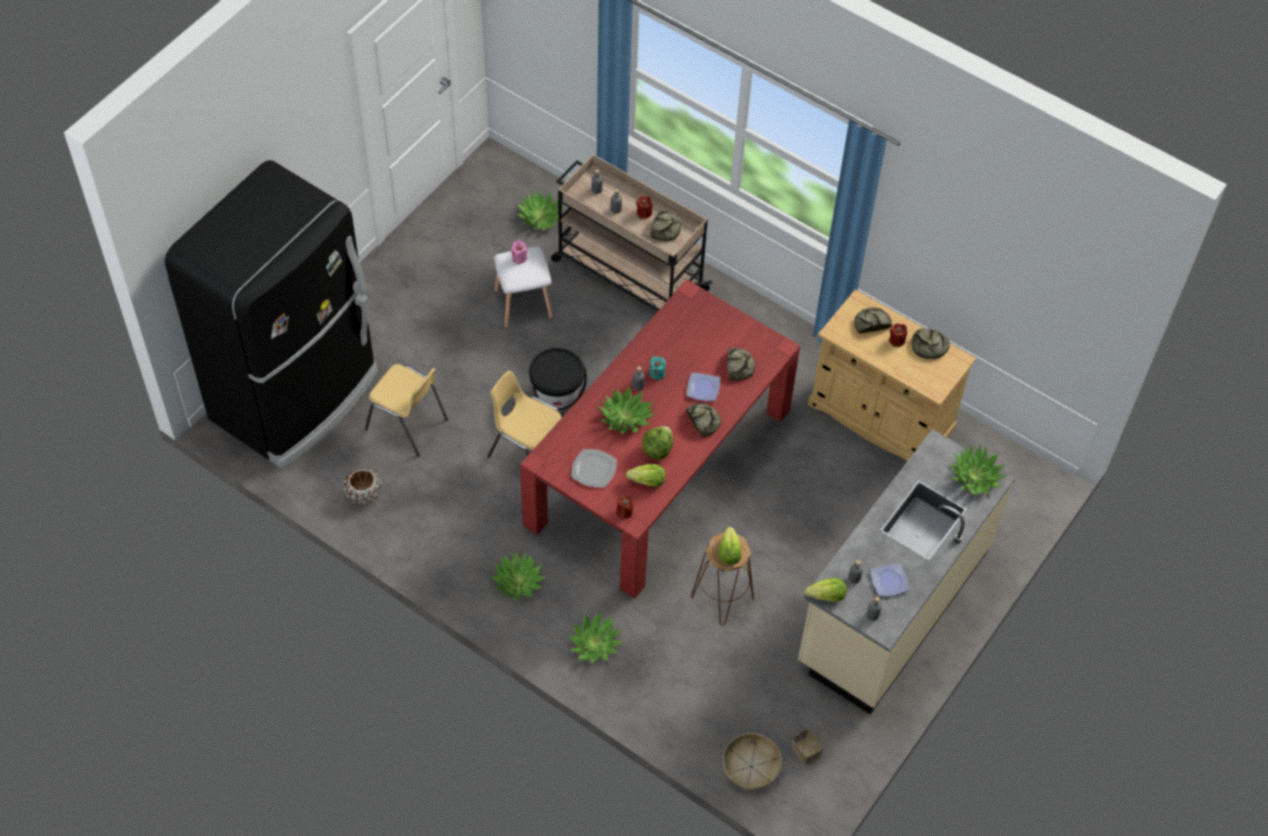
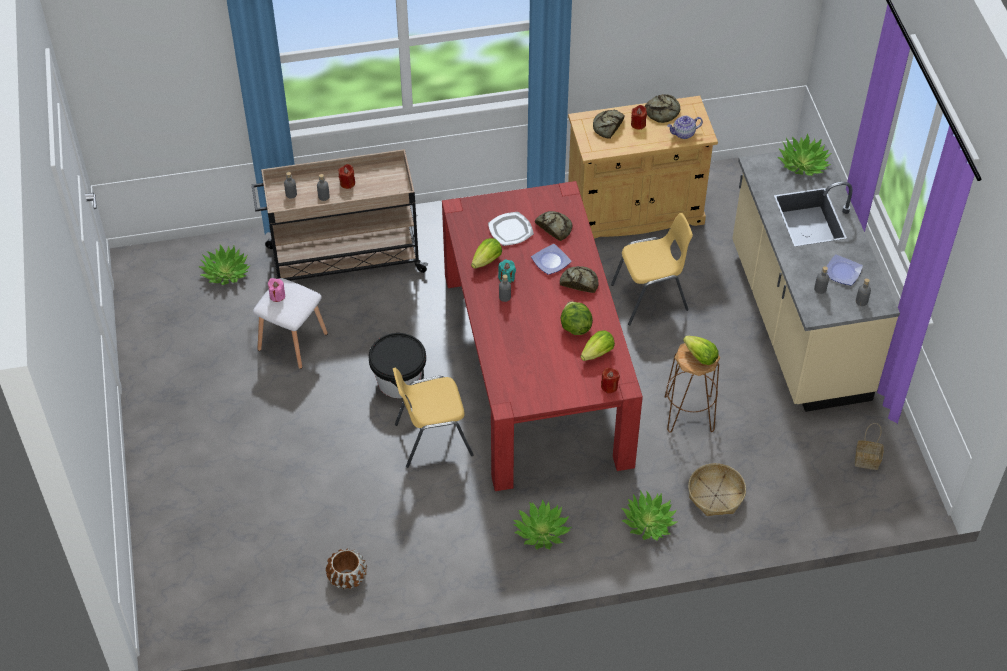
camera: 45 degrees left, 5 degrees down
(297, 396) = (199, 555): black fridge -> none
(407, 425) = (316, 499): yellow chair -> yellow chair (650, 298)
(593, 469) = (550, 378): plate -> plate (510, 230)
(626, 417) = (525, 324): potted plant -> none
(665, 228) = (377, 181): bread -> none
(751, 767) = (849, 503): basket -> basket (715, 496)
(827, 596) = (820, 315): lettuce -> lettuce (487, 261)
(921, 376) = (683, 134): none -> teapot

